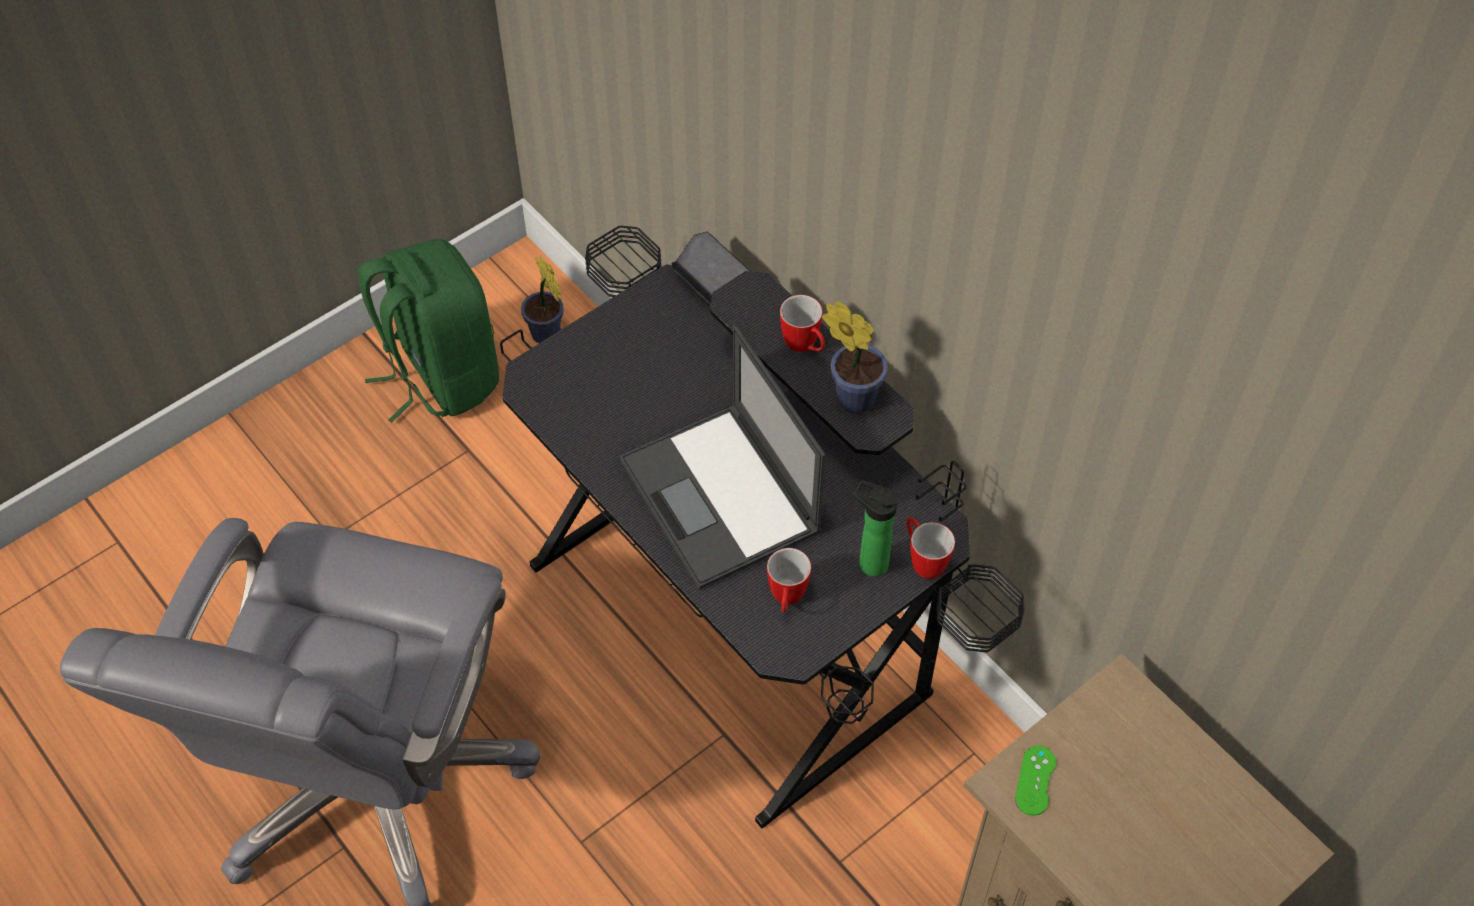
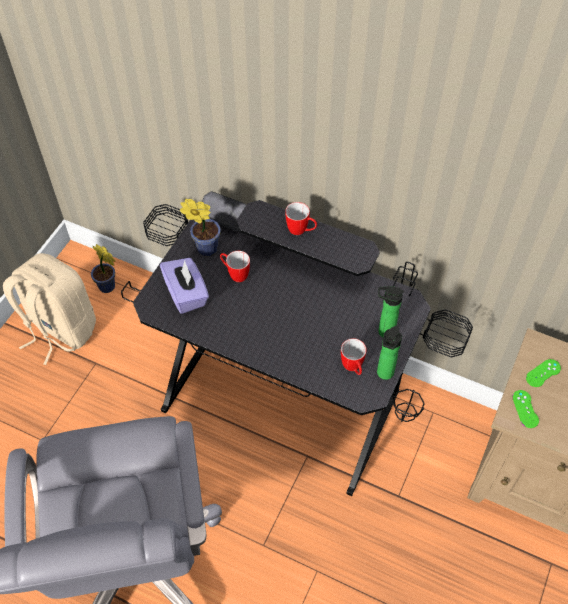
camera: 25 degrees left, 0 degrees up
(440, 374) = (60, 329): green backpack -> beige backpack
(592, 383) = (186, 294): none -> purple tissue box
(721, 497) = (289, 328): laptop -> none
(830, 630) = (384, 374): none -> bottle
(851, 396) = (339, 247): potted plant -> potted plant (204, 248)
(923, 560) = (409, 320): mug -> mug (235, 274)
(1101, 736) = (543, 373): none -> green game controller

